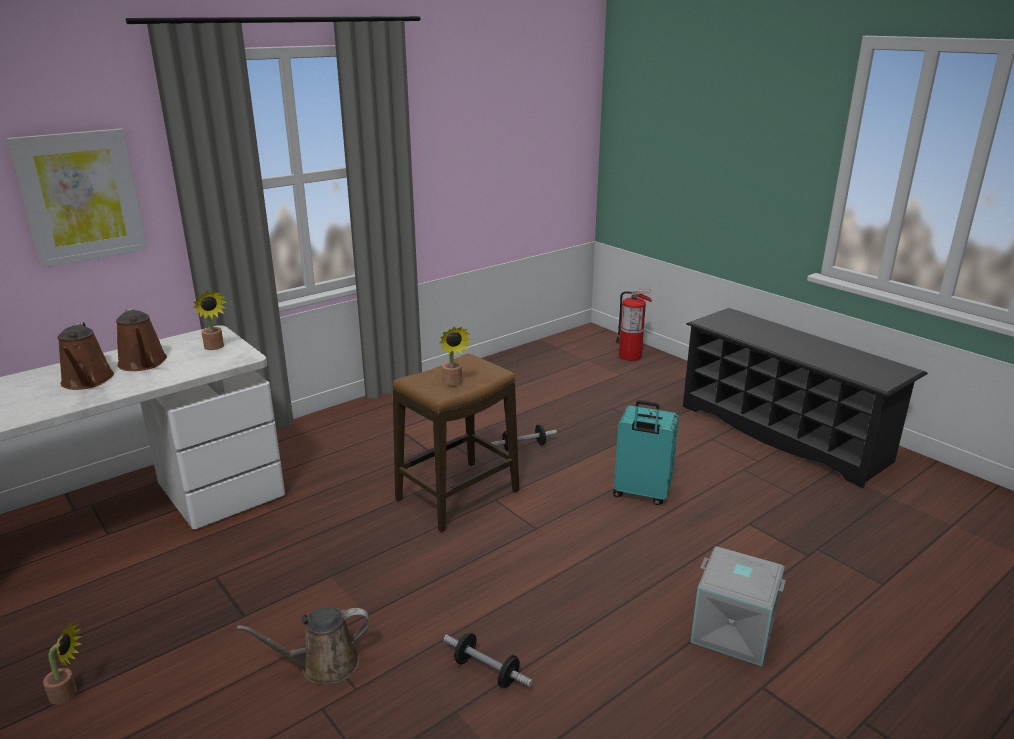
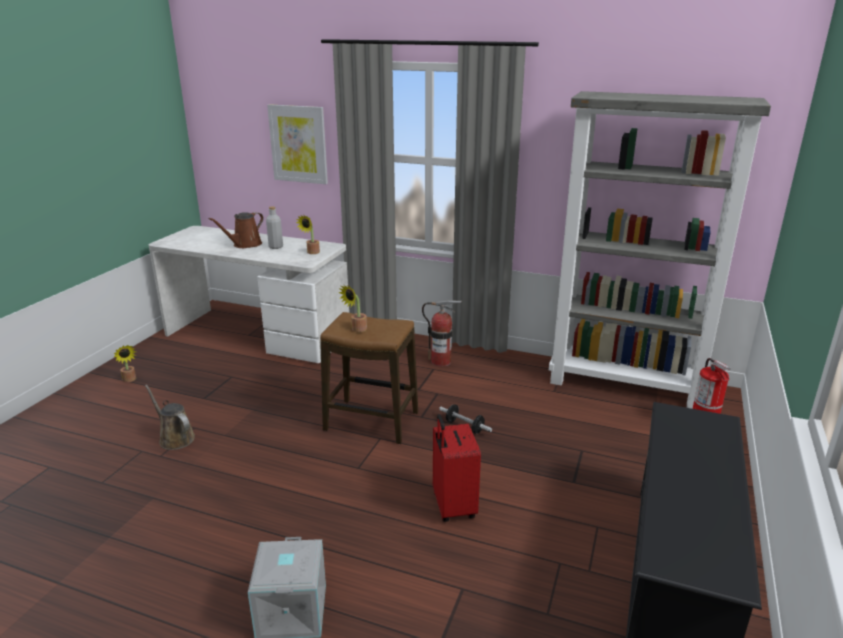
camera: 60 degrees right, 0 degrees up
(143, 363) = (276, 247): brown watering can -> grey bottle
(389, 420) = (441, 361): none -> fire extinguisher
(486, 671) = (192, 497): dumbbell -> none
(539, 356) = (625, 384): none -> grey bookcase
(641, 493) = (452, 506): turquoise suitcase -> red suitcase

